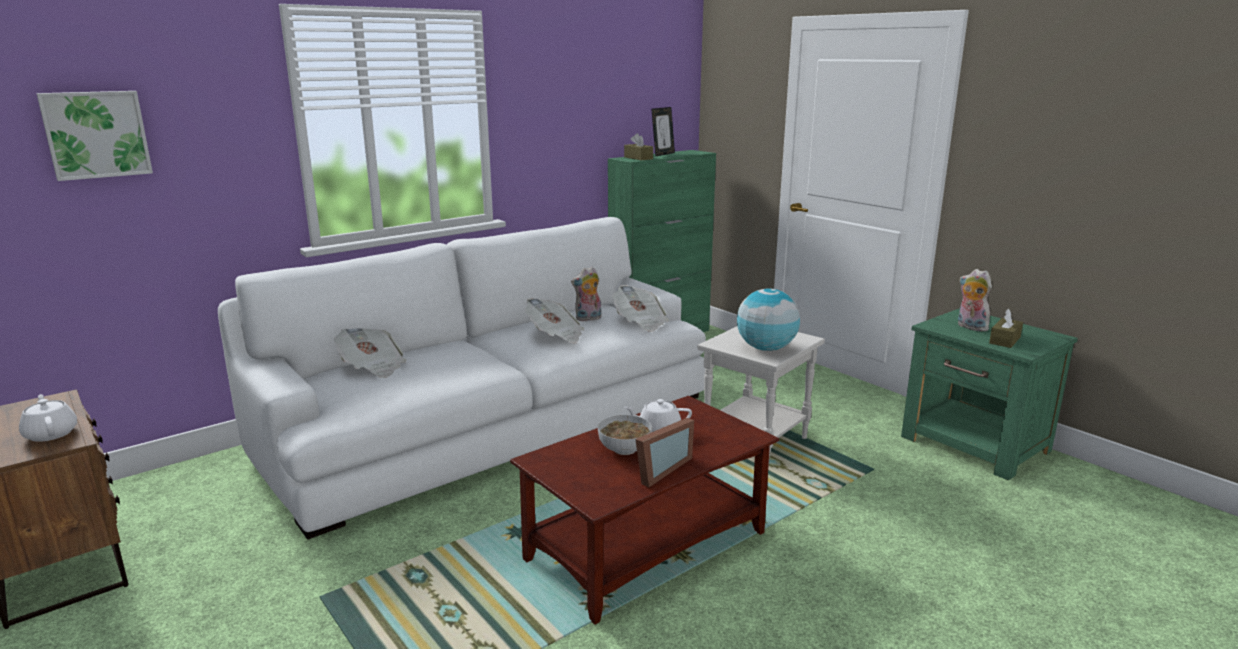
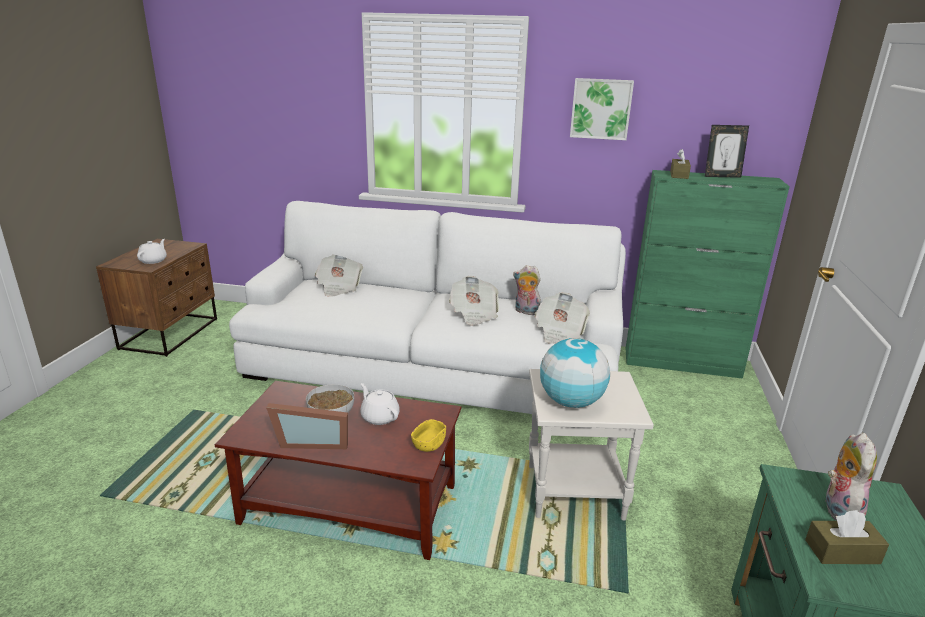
camera: 50 degrees right, 5 degrees up
(96, 134) = (251, 96): picture -> picture (601, 109)
(729, 424) = (428, 444): none -> yellow bowl

